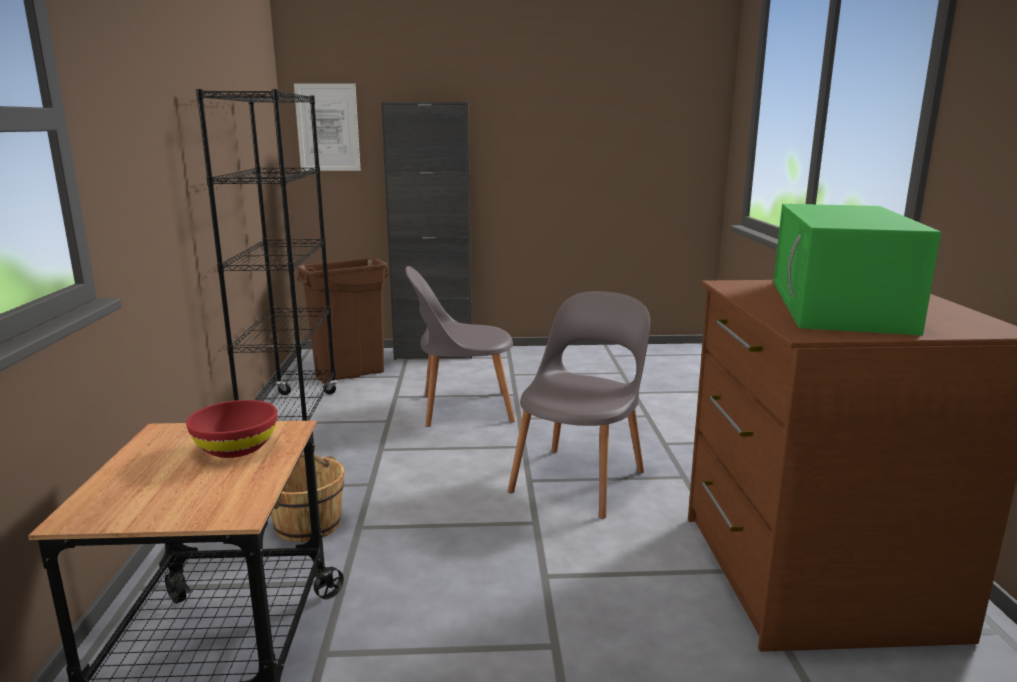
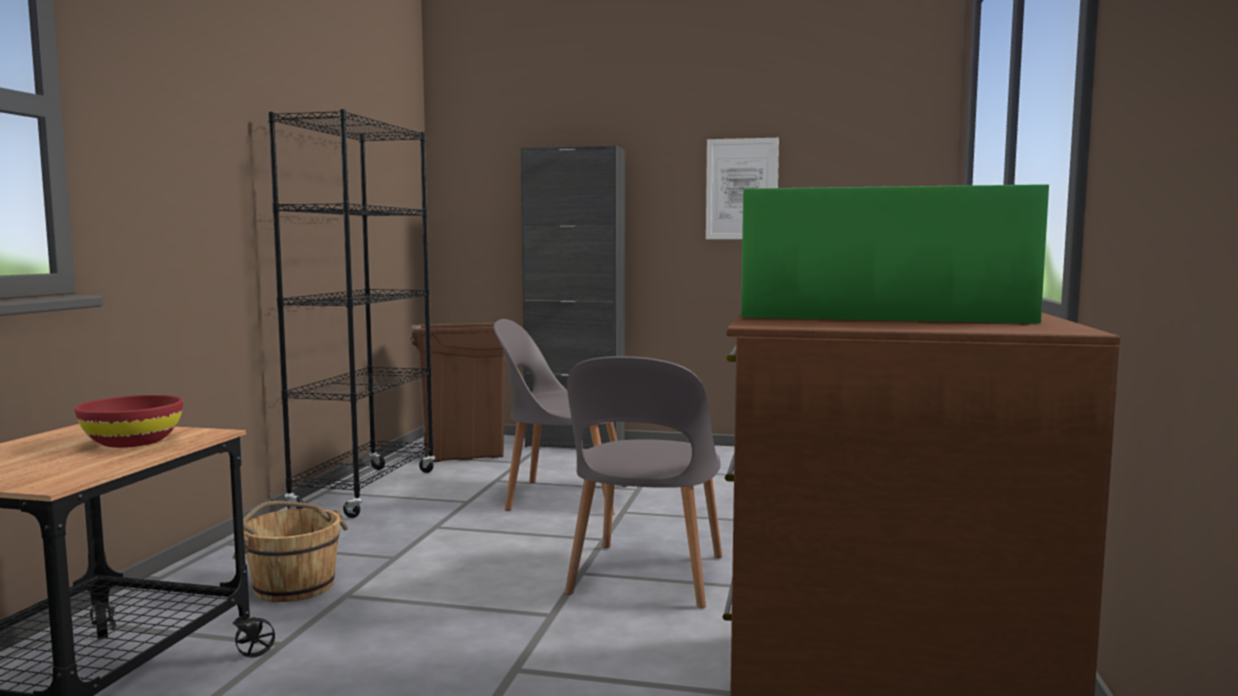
camera: 15 degrees right, 10 degrees down
(327, 127) = (473, 180): picture -> picture (741, 189)
(580, 479) = (646, 578): grey chair -> grey chair turned 150 degrees clockwise
(839, 306) = (875, 314): green microwave -> green microwave turned 75 degrees clockwise

